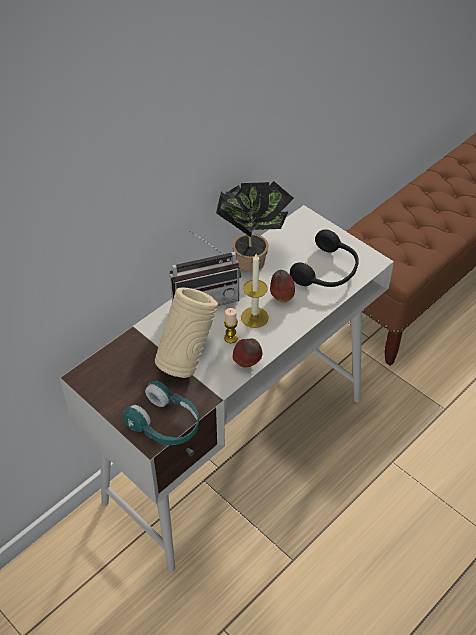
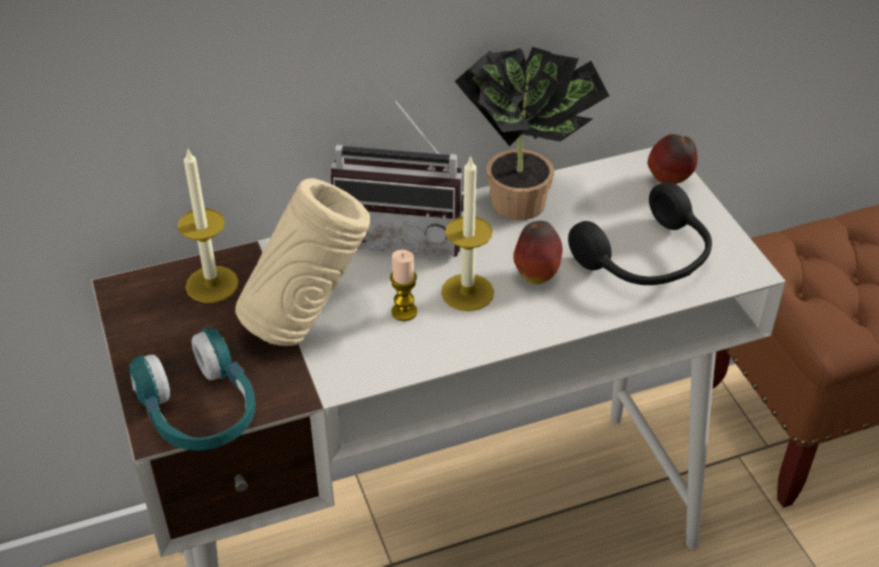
camera: 25 degrees right, 5 degrees down
(125, 357) = (212, 284): none -> candle
(247, 363) = (405, 362): apple -> apple (670, 181)

